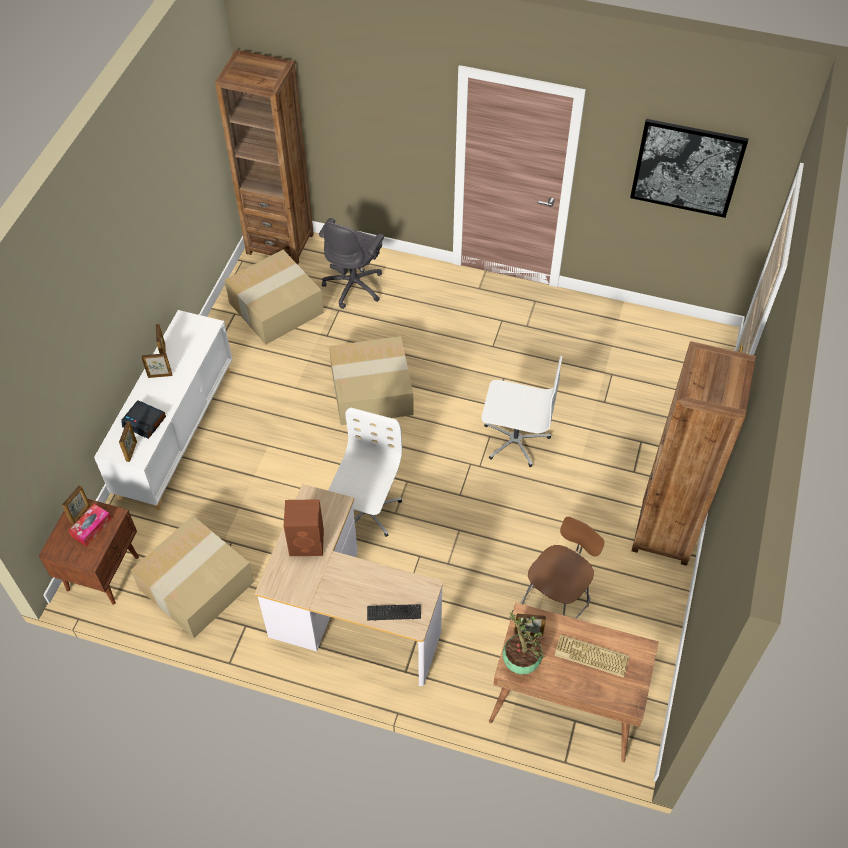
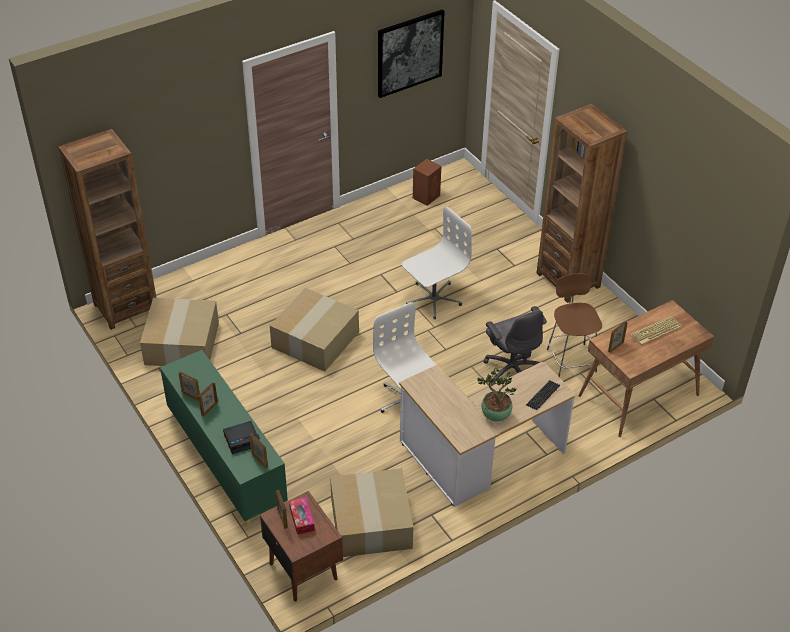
camera: 50 degrees left, 10 degrees down
(176, 432) = (226, 460): white cabinet -> green cabinet
(307, 543) = (449, 405): brown speaker -> brown speaker (426, 196)
(354, 286) = (215, 294): grey office chair -> grey office chair (512, 370)
(520, 661) = (630, 362): potted plant -> potted plant (494, 416)

